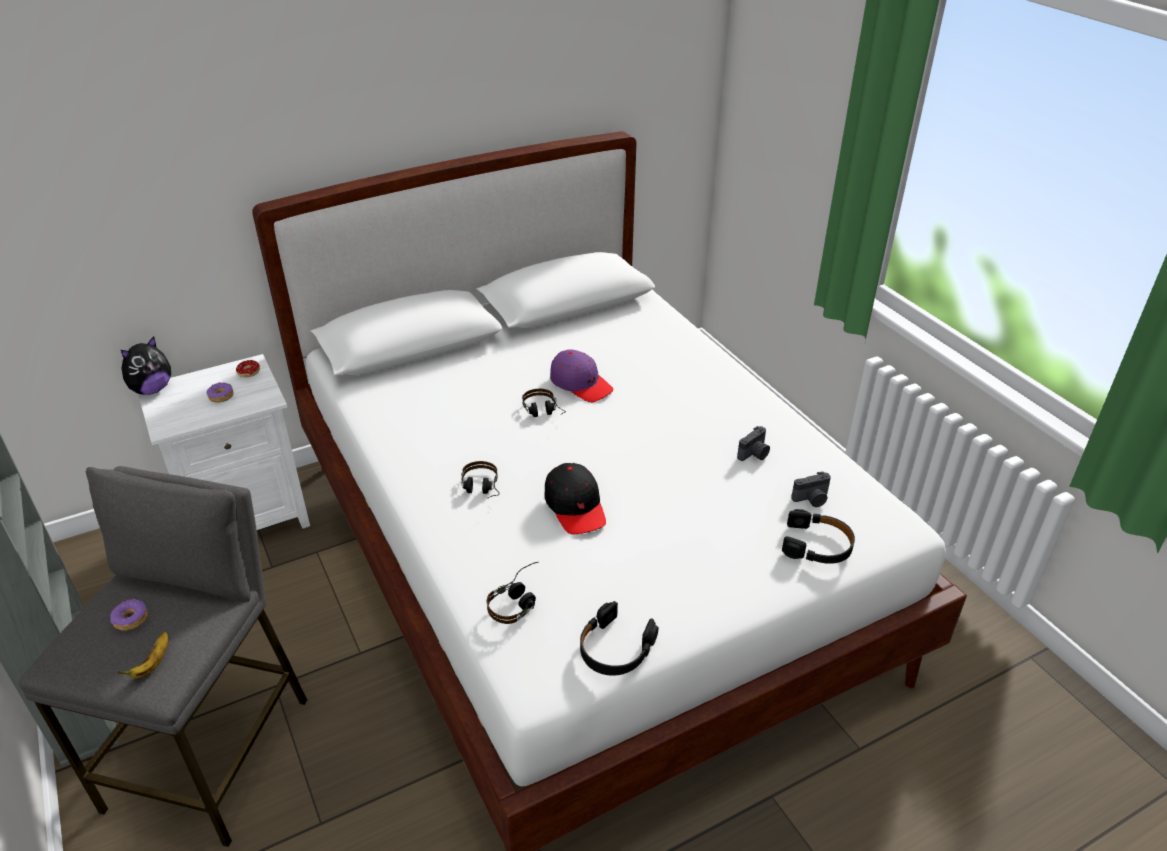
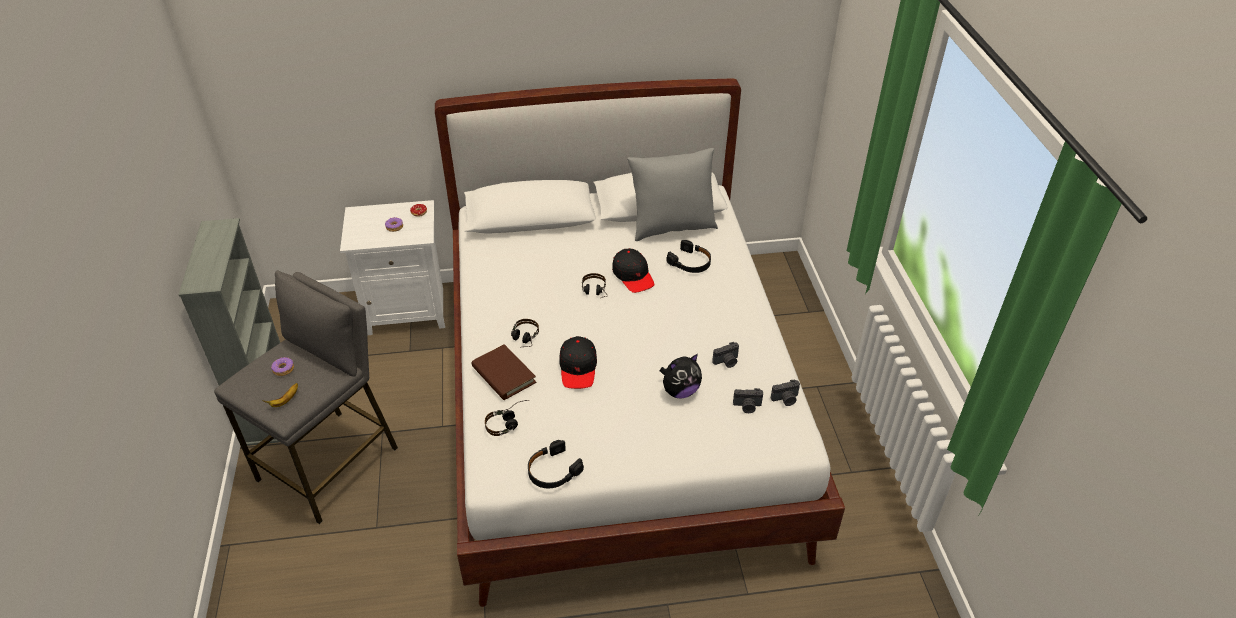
camera: 20 degrees right, 5 degrees up
(152, 389) = (354, 212): plush toy -> plush toy (680, 391)
(477, 541) = (503, 375): none -> brown book
(580, 384) = (633, 276): purple cap -> black cap
(596, 322) = (672, 227): none -> grey pillow
(817, 545) = (729, 440): black headphones -> black headphones (690, 262)
(850, 480) = (785, 399): none -> camera

